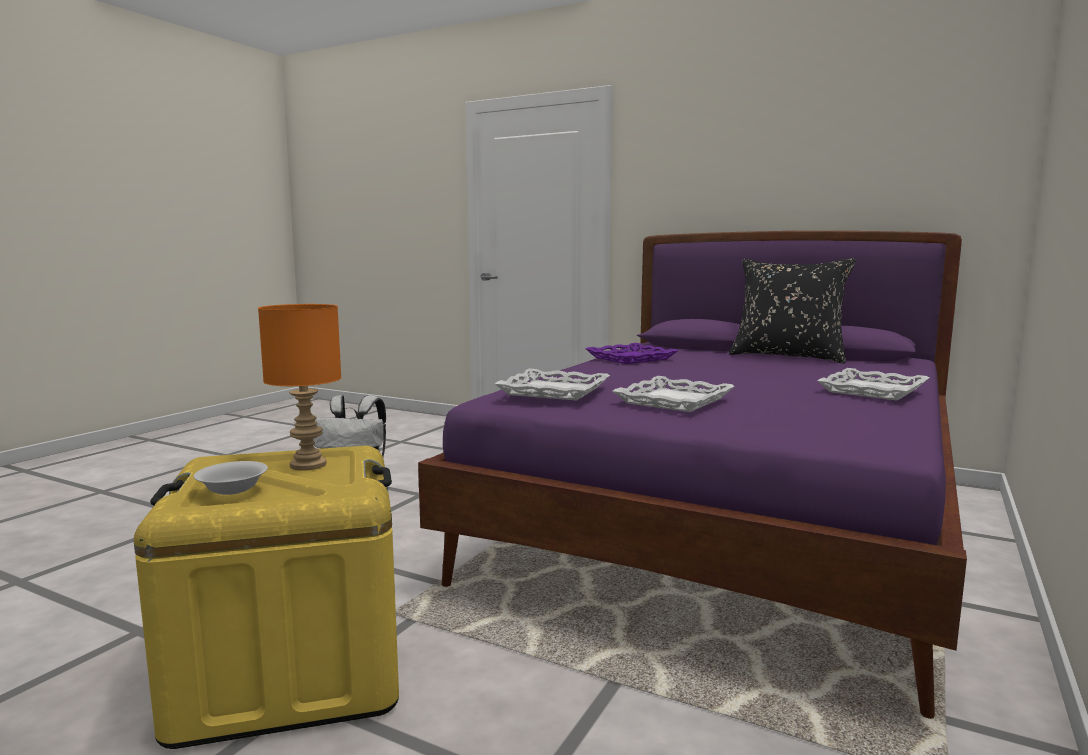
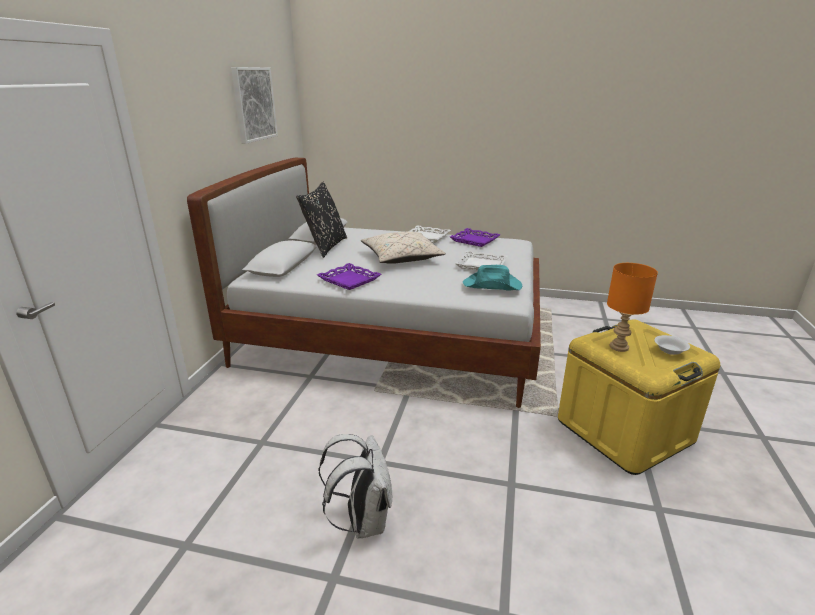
camera: 105 degrees left, 15 degrees up
(553, 391) = (492, 285): white tray -> turquoise hat
(724, 374) = (401, 258): none -> beige pillow
(730, 528) = (394, 334): purple bed -> white bed
(848, 142) = (254, 104): none -> picture
(862, 413) = (474, 240): none -> purple tray

